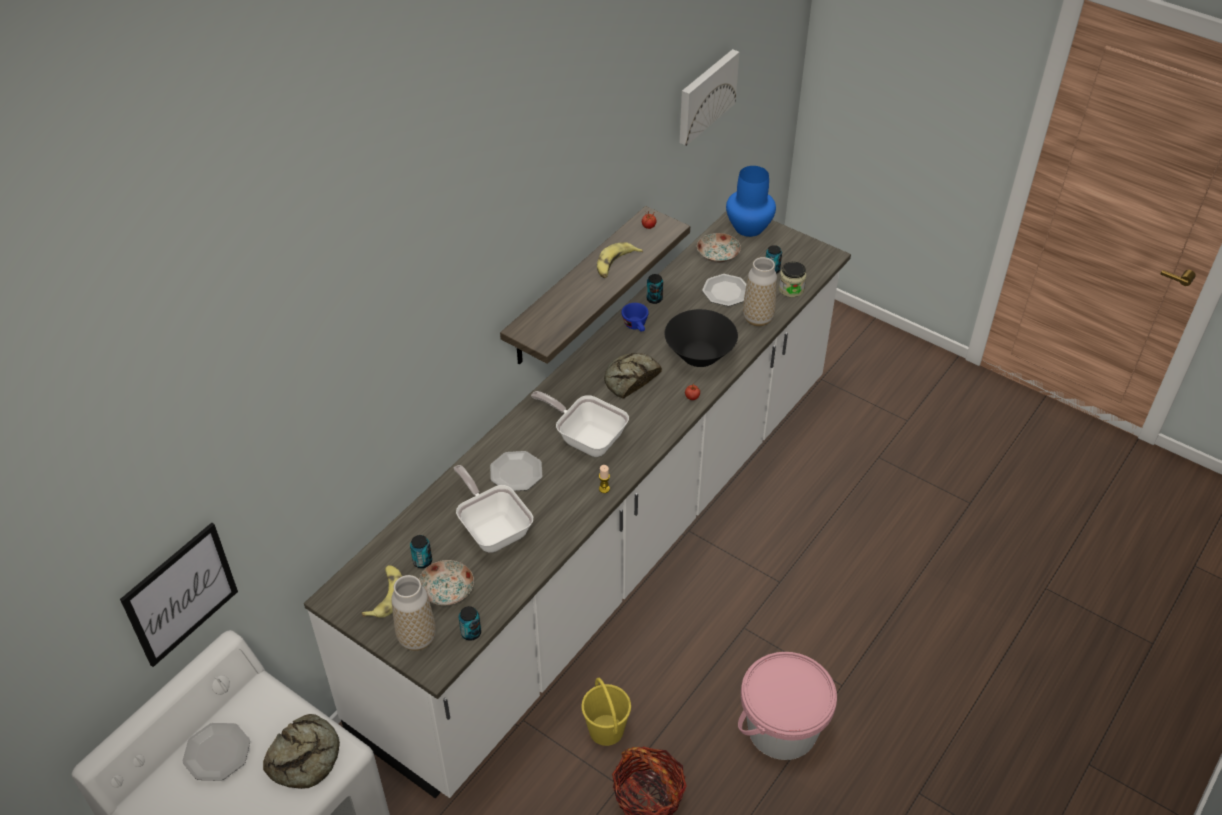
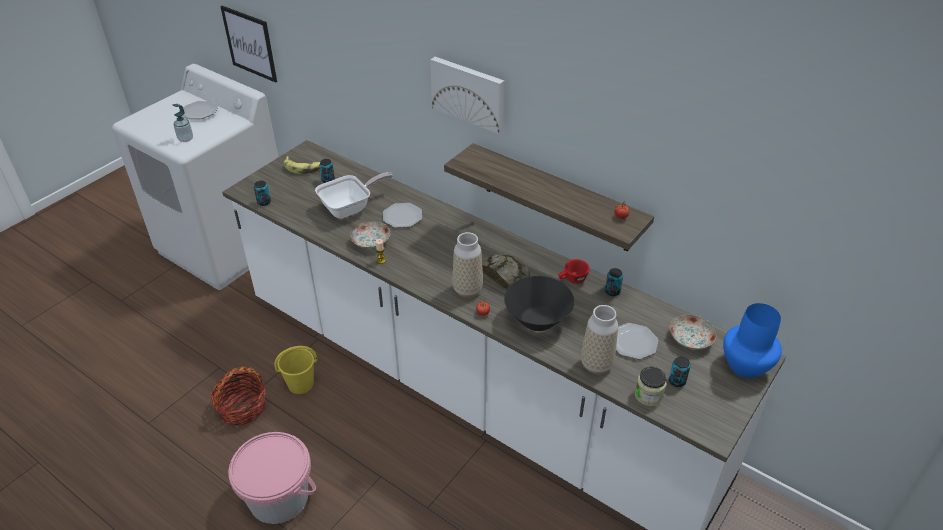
camera: 90 degrees right, 5 degrees down
(306, 756) = (185, 139): bread -> soap dispenser
(417, 638) = (266, 181): vase -> vase (467, 290)
(446, 590) = (301, 191): plate -> plate (370, 241)
(586, 438) = (436, 251): frying pan -> none
(615, 265) = (561, 197): banana -> none
(636, 326) = (572, 280): blue cup -> red cup
(705, 95) = (770, 192): picture -> picture (469, 93)

